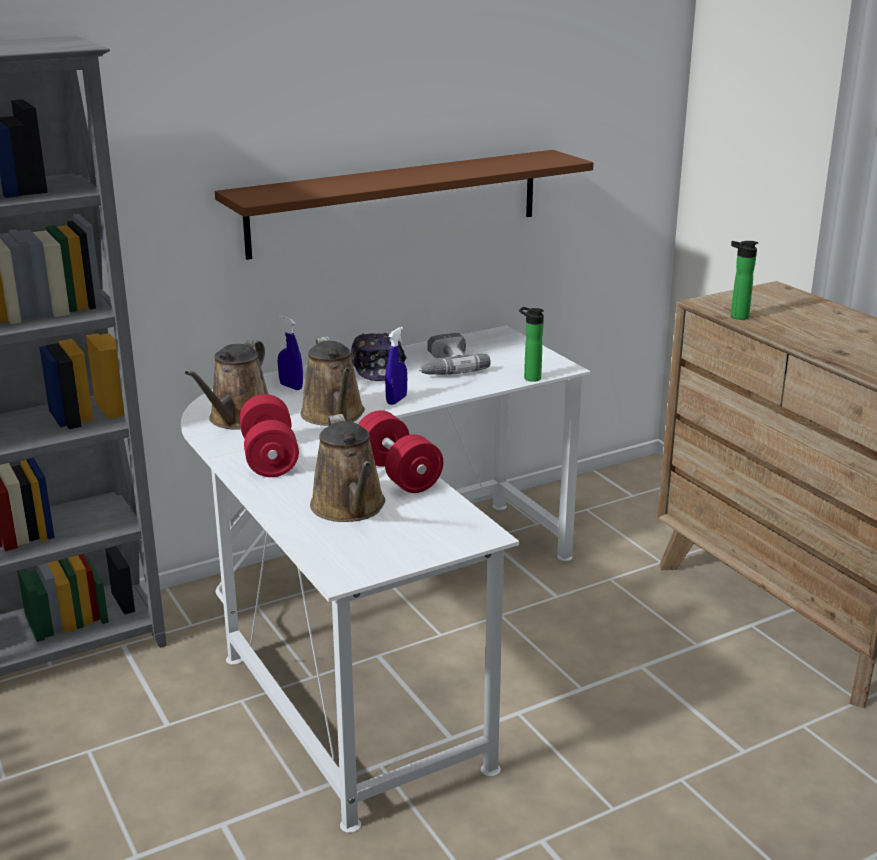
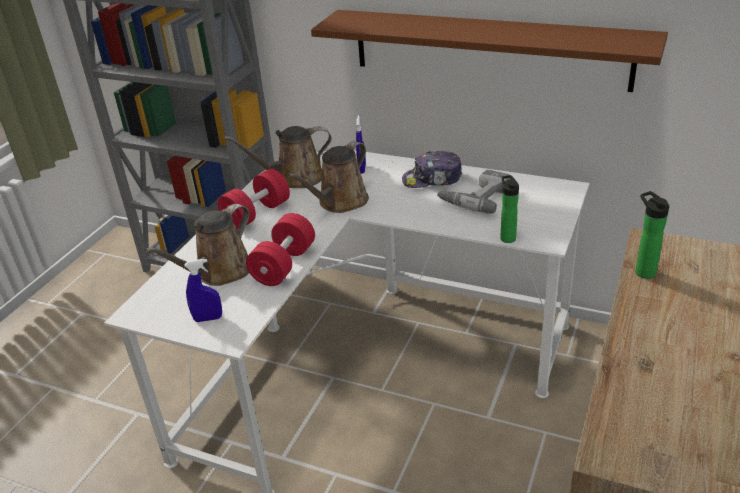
camera: 55 degrees right, 10 degrees up
(378, 368) = (432, 179): cap -> cap turned 45 degrees clockwise
(396, 400) = (392, 210): blue spray bottle -> blue spray bottle (208, 318)

